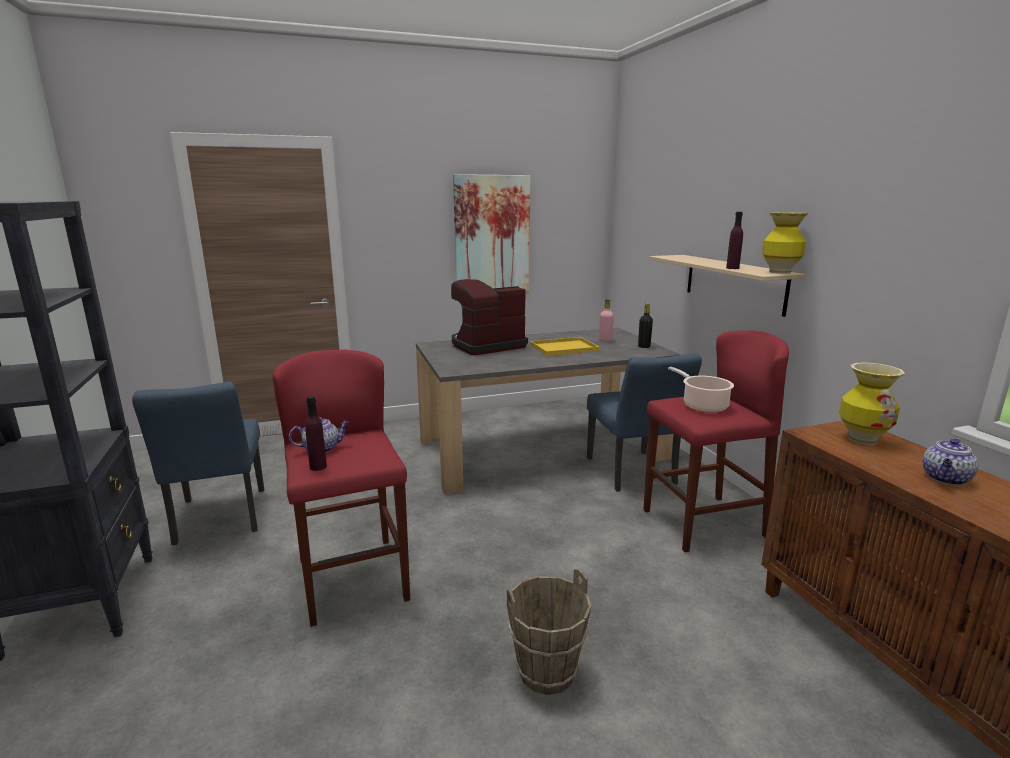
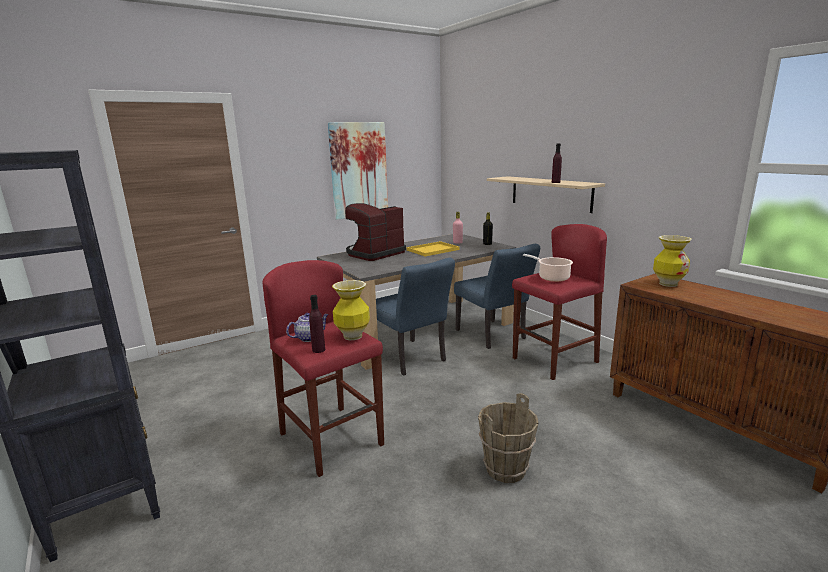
camera: 15 degrees left, 0 degrees up
(219, 520) = (189, 417): blue chair -> blue chair (411, 359)
(779, 272) = (588, 183): vase -> vase (352, 336)
(946, 479) = (727, 299): teapot -> none

